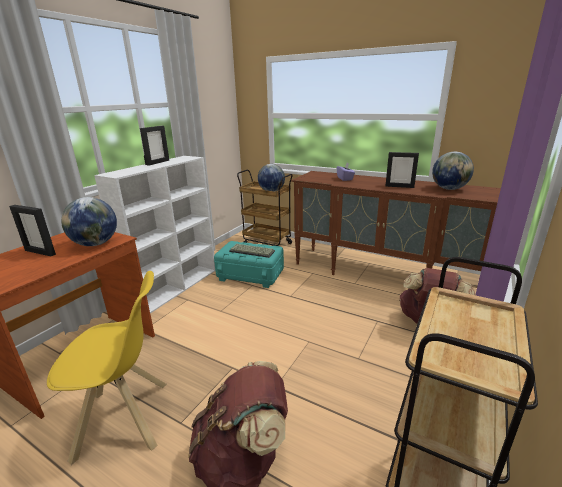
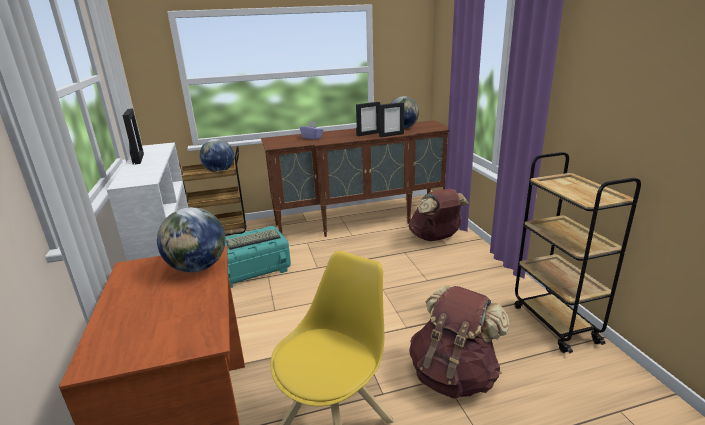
camera: 45 degrees left, 0 degrees up
(41, 252) = (147, 302): picture frame -> picture frame (391, 135)

